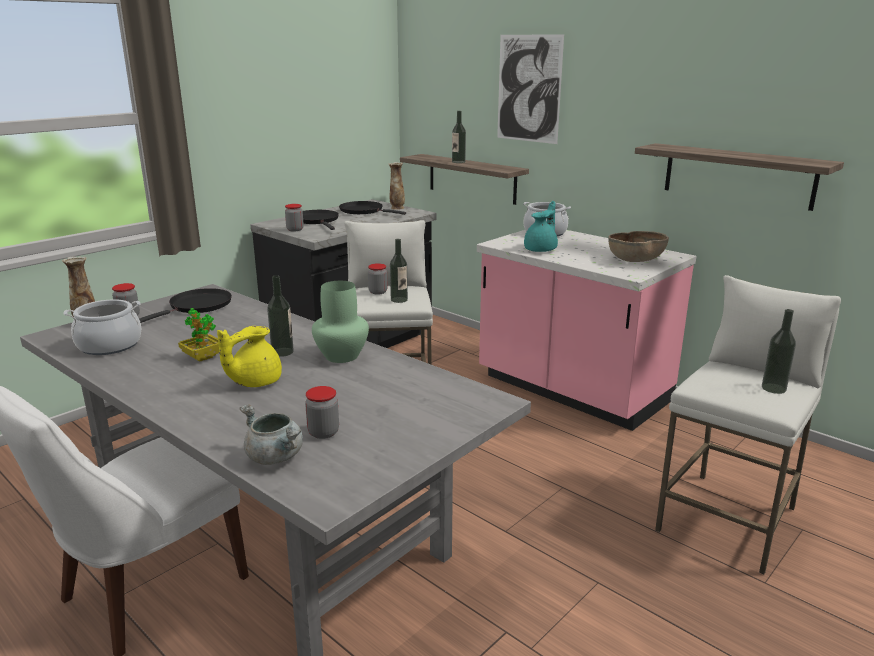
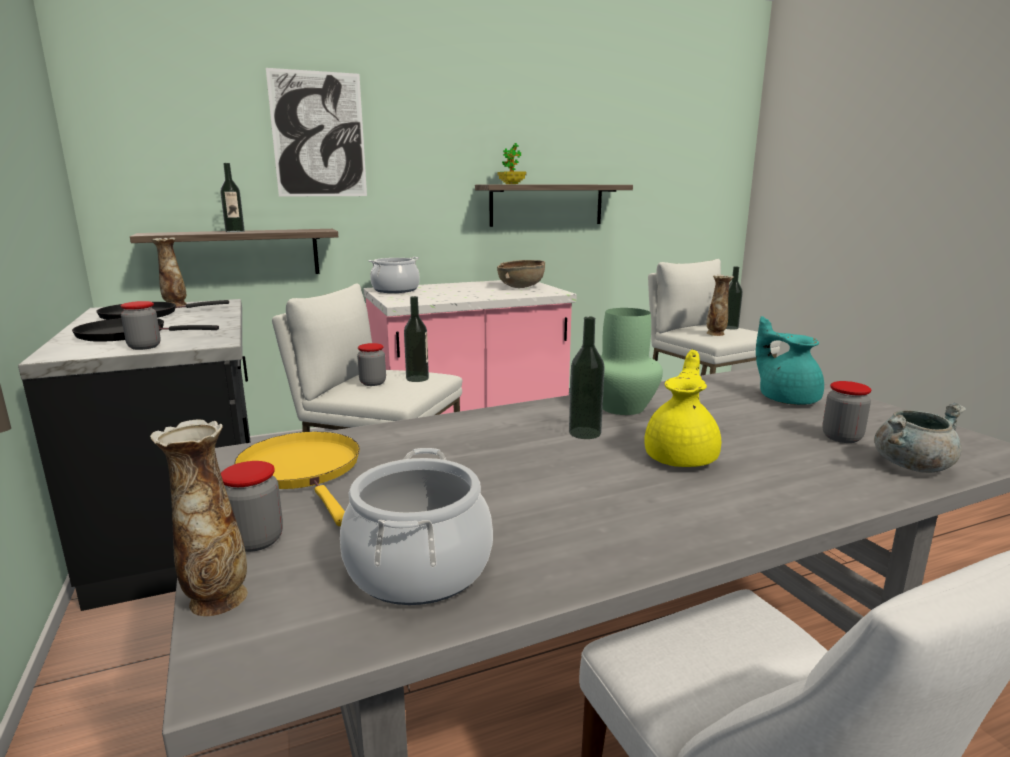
camera: 65 degrees left, 5 degrees down
(197, 306) = (303, 471): black frying pan -> yellow frying pan
(202, 357) = (564, 483): potted plant -> potted plant (511, 184)
(254, 382) = (682, 457): yellow teapot -> yellow teapot turned 135 degrees counterclockwise
(541, 249) = (447, 297): turquoise teapot -> turquoise teapot (786, 399)
(720, 383) = (716, 334): none -> vase

